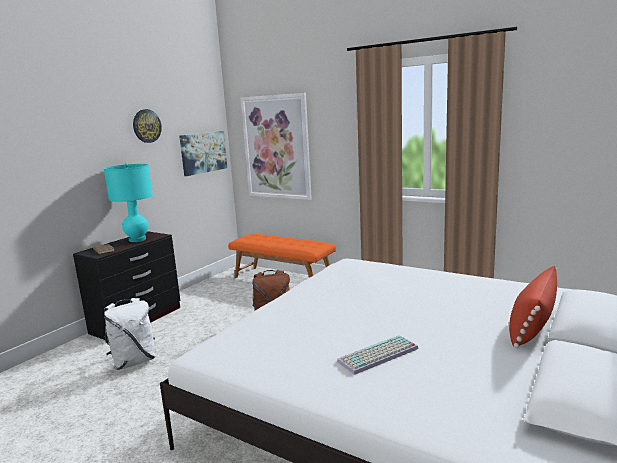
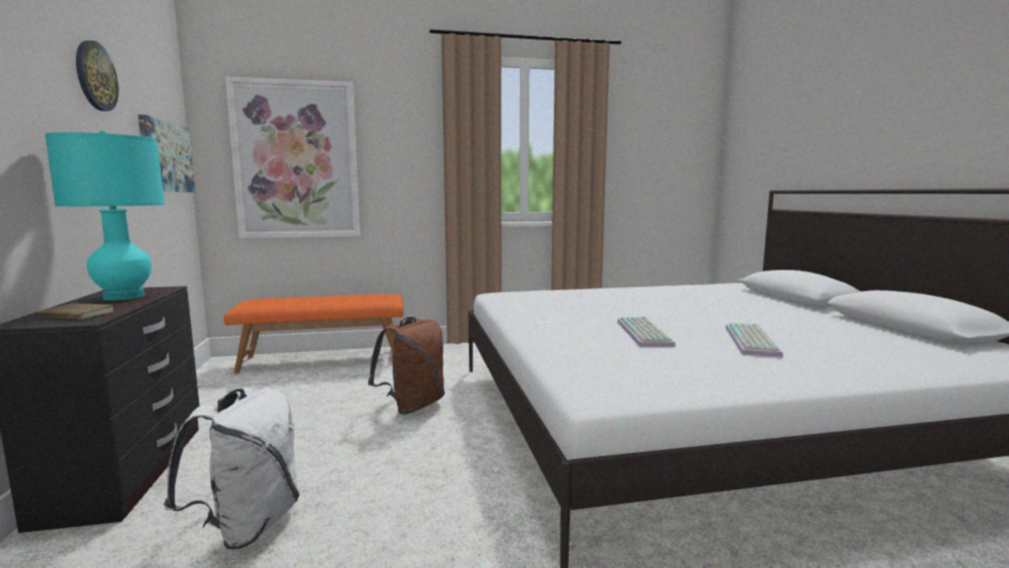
camera: 45 degrees left, 5 degrees down
(333, 324) = (646, 333): none -> keyboard
(532, 325) = (768, 302): red pillow -> none

